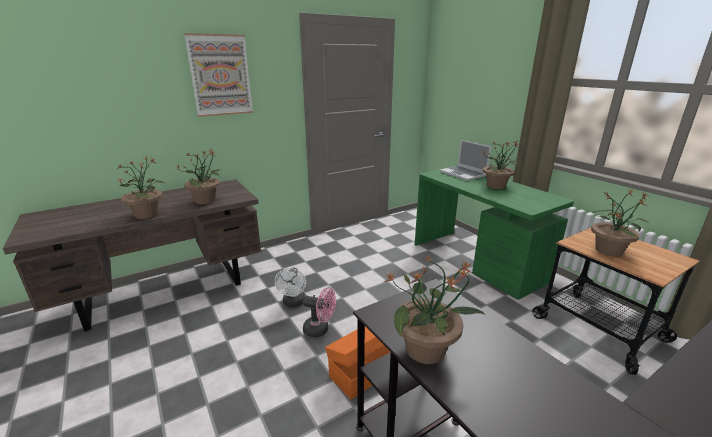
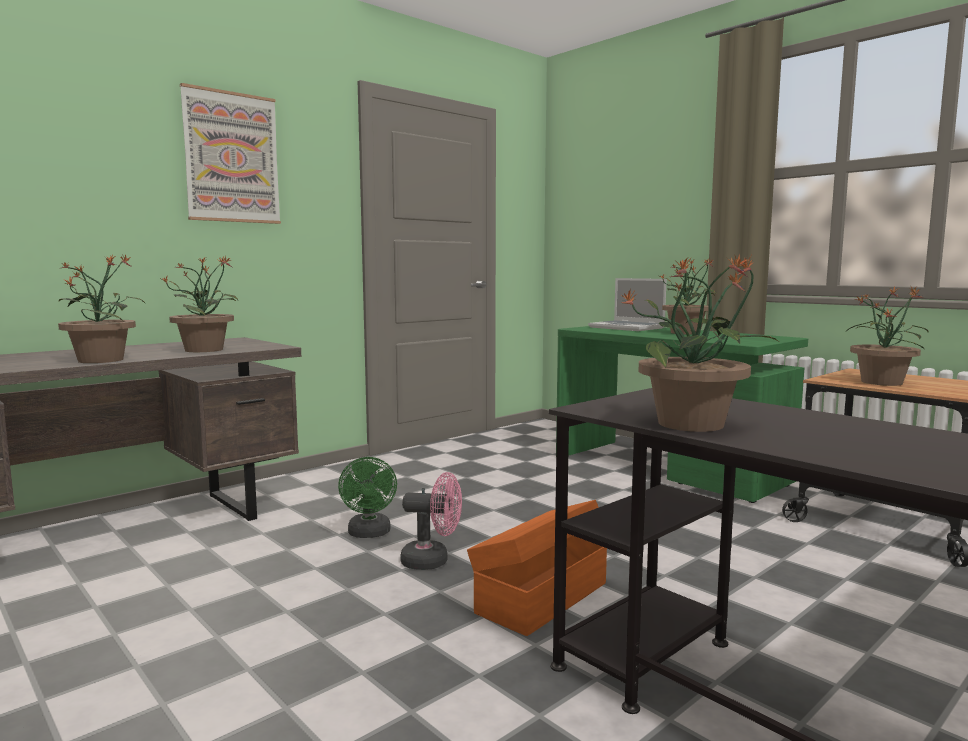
camera: 10 degrees left, 15 degrees down
(293, 303) = (369, 534): white fan -> green fan

